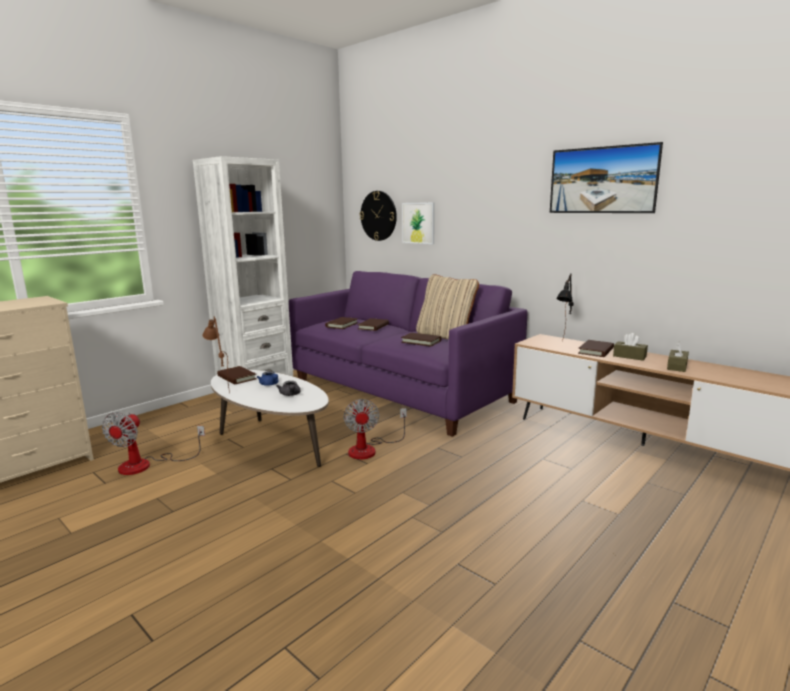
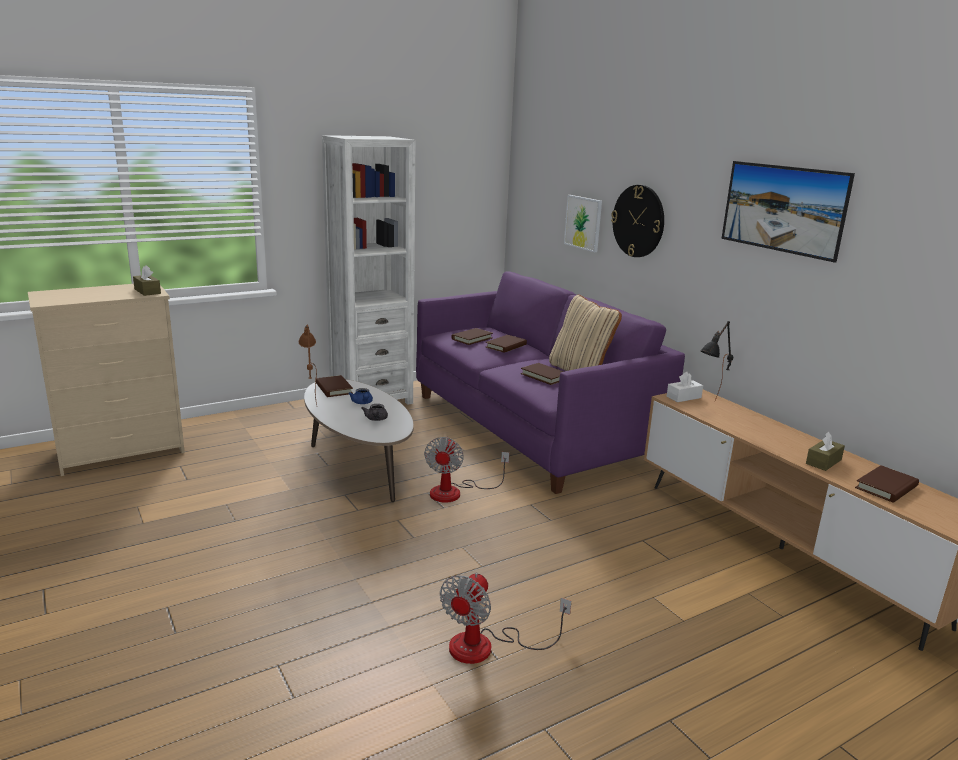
camera: 15 degrees right, 5 degrees up
(146, 465) = (229, 467): fan -> fan (486, 646)
(378, 215) = (543, 205): wall clock -> wall clock (638, 221)
(538, 341) = (683, 397): none -> white tissue box
(596, 351) = (742, 423): brown book -> brown book (886, 487)
(629, 356) = (777, 437): brown tissue box -> brown tissue box (147, 291)

